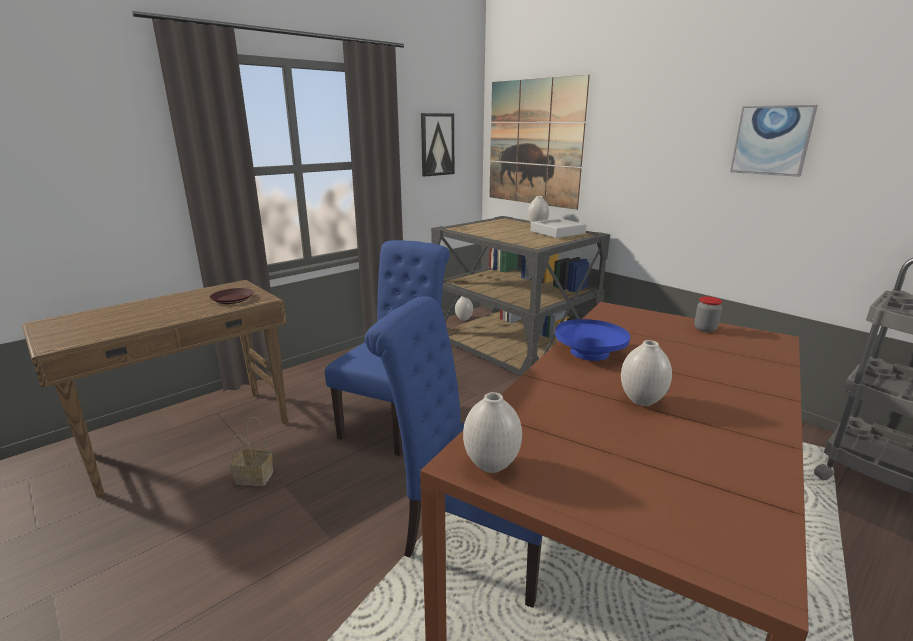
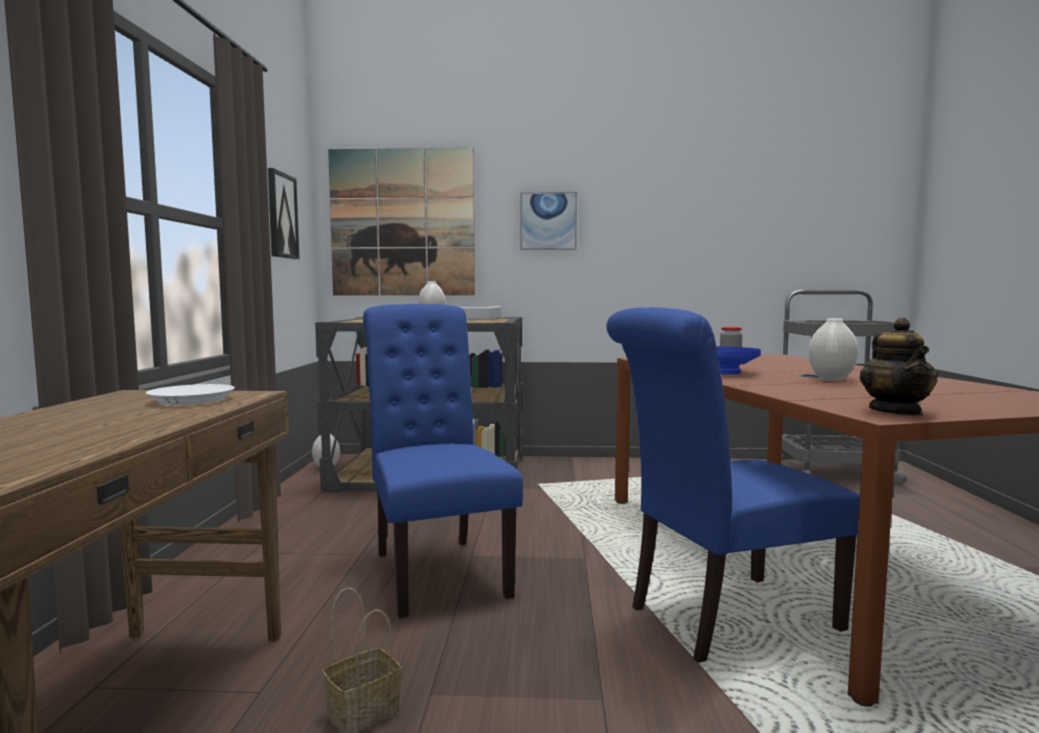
camera: 45 degrees left, 15 degrees down
(232, 299) = (192, 400): brown plate -> white plate
(492, 465) = (895, 412): white vase -> teapot
(771, 140) = (668, 212): picture -> picture (548, 221)

